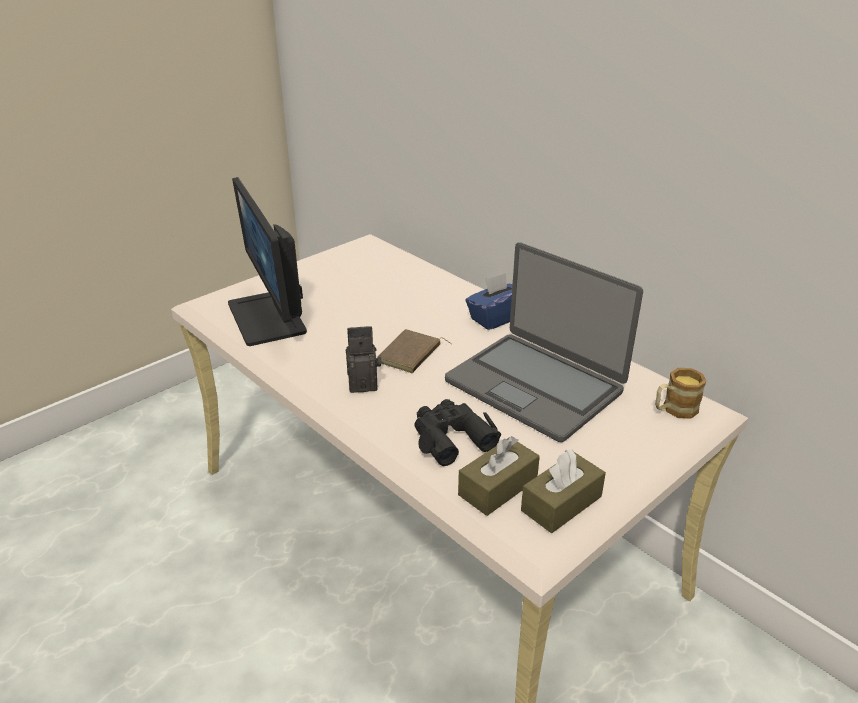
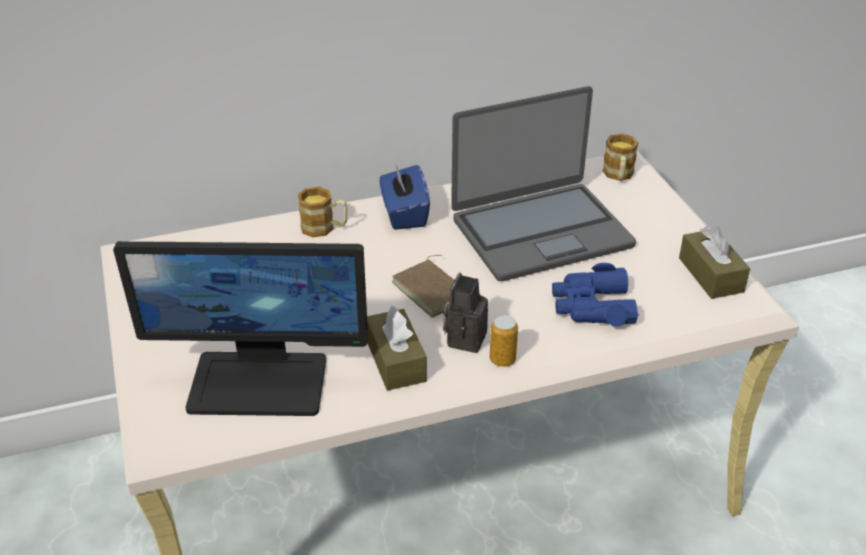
camera: 65 degrees left, 5 degrees up
(349, 406) = (502, 359): none -> can
(448, 292) = (324, 228): none -> mug
(451, 437) = (592, 306): black binoculars -> blue binoculars
(498, 487) = (676, 301): brown tissue box -> brown tissue box (396, 361)

